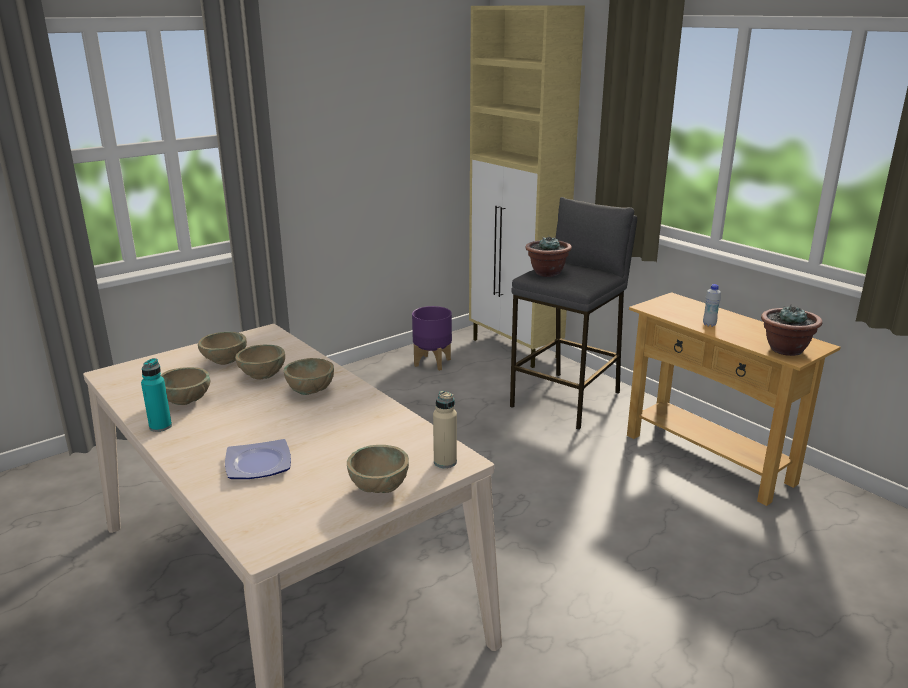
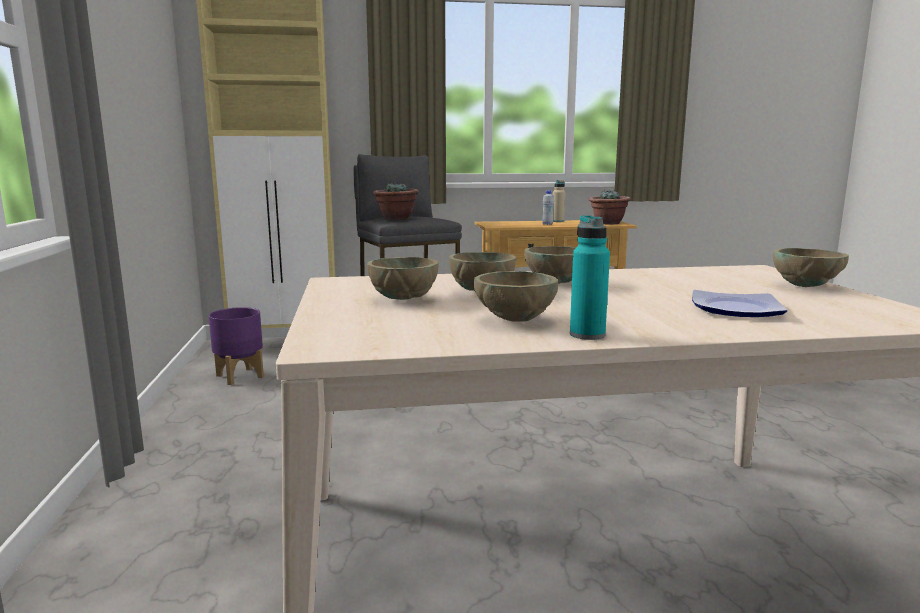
camera: 60 degrees left, 10 degrees down
(445, 462) = (757, 271): beige bottle -> beige bottle (557, 221)

